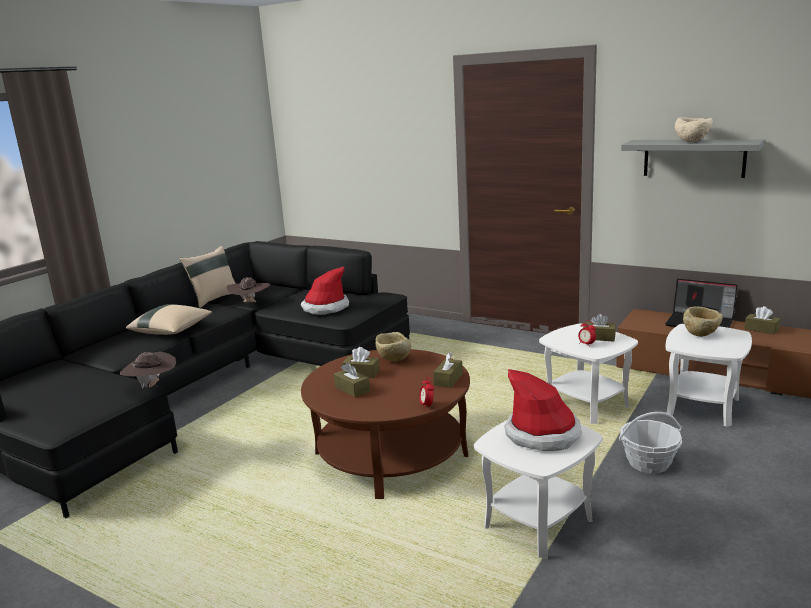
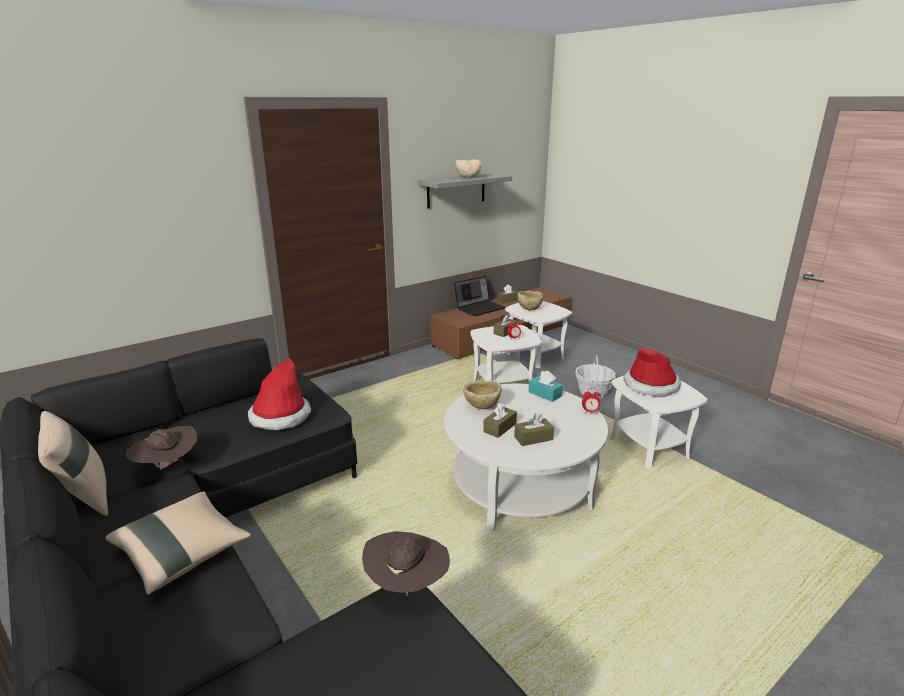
camera: 70 degrees left, 5 degrees up
(390, 454) = (520, 486): brown coffee table -> white coffee table
(448, 379) = (545, 394): brown tissue box -> turquoise tissue box

